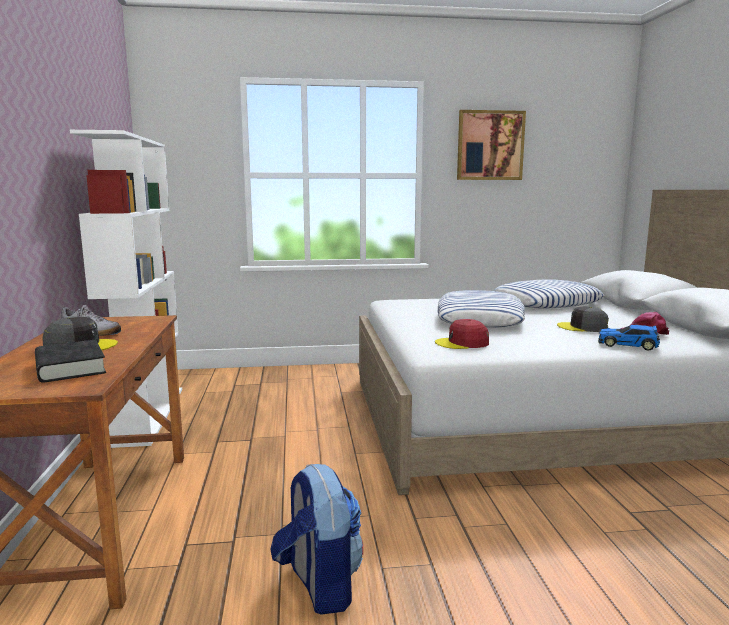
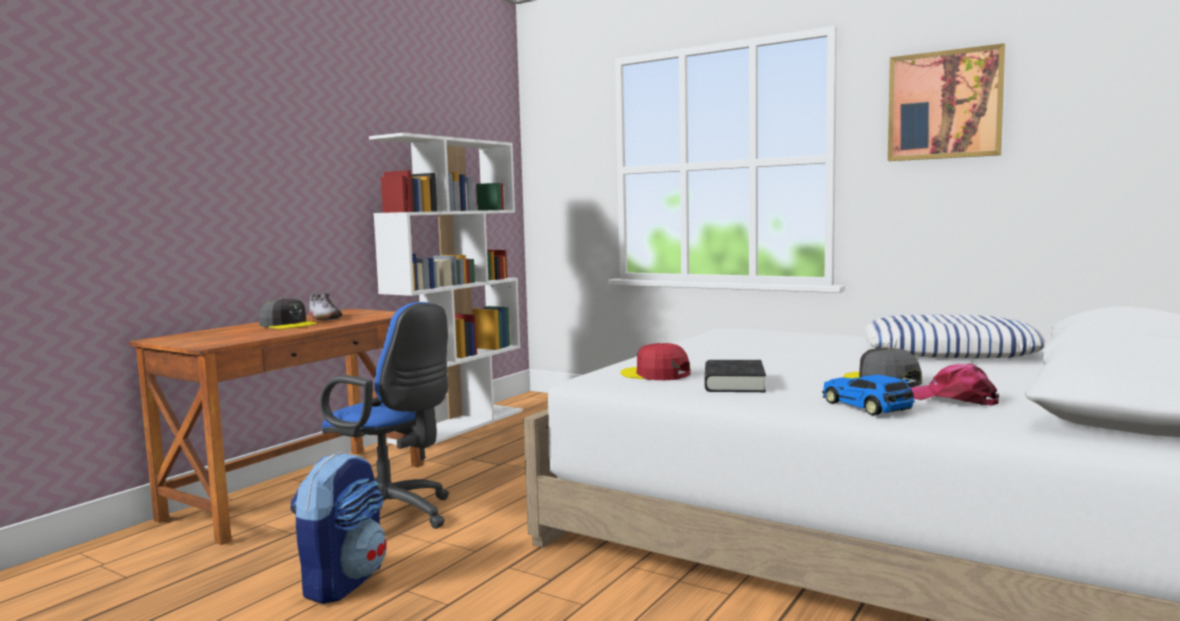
camera: 40 degrees right, 5 degrees down
(70, 368) = (238, 335): black book -> black book (734, 383)
(249, 513) = (393, 517): none -> blue office chair
(480, 318) = (773, 356): pillow -> none

